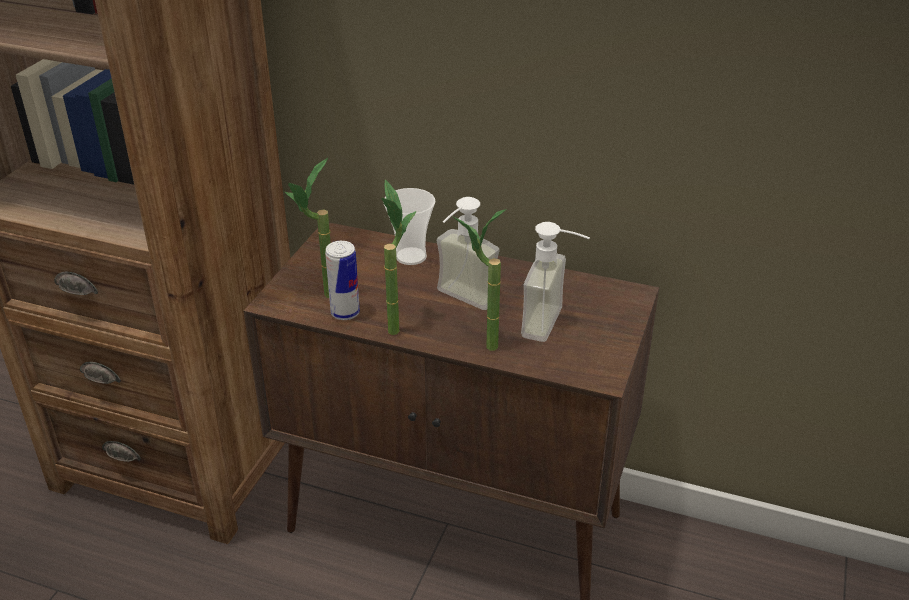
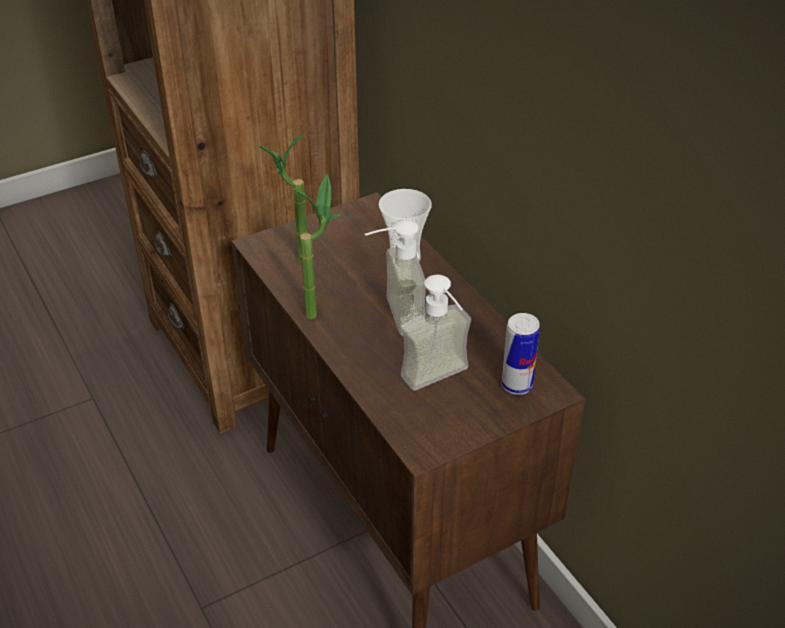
camera: 40 degrees right, 5 degrees up
(345, 313) = (296, 280): can -> can (517, 385)
(479, 346) = (359, 364): potted plant -> none

